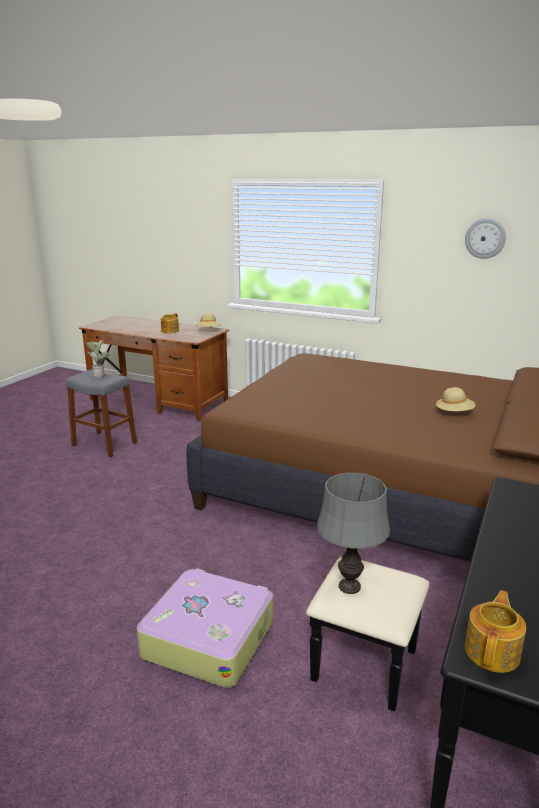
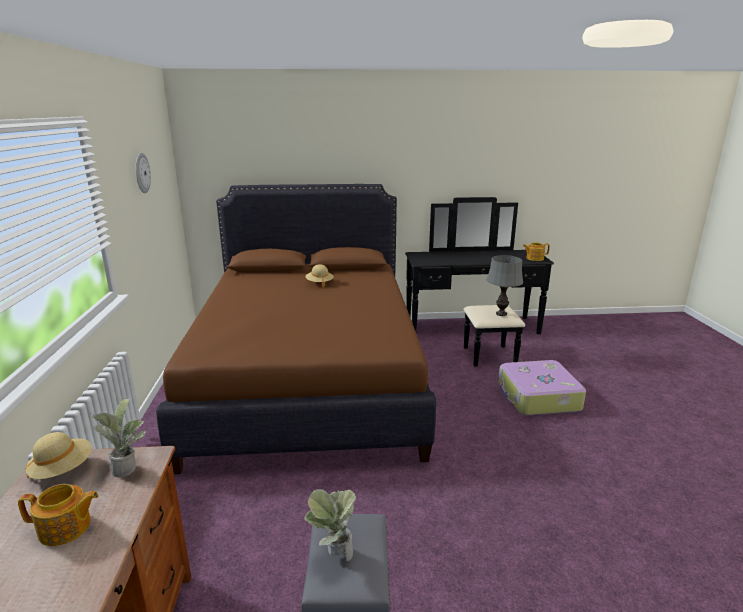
camera: 120 degrees left, 0 degrees up
(193, 337) = (128, 466): none -> potted plant

